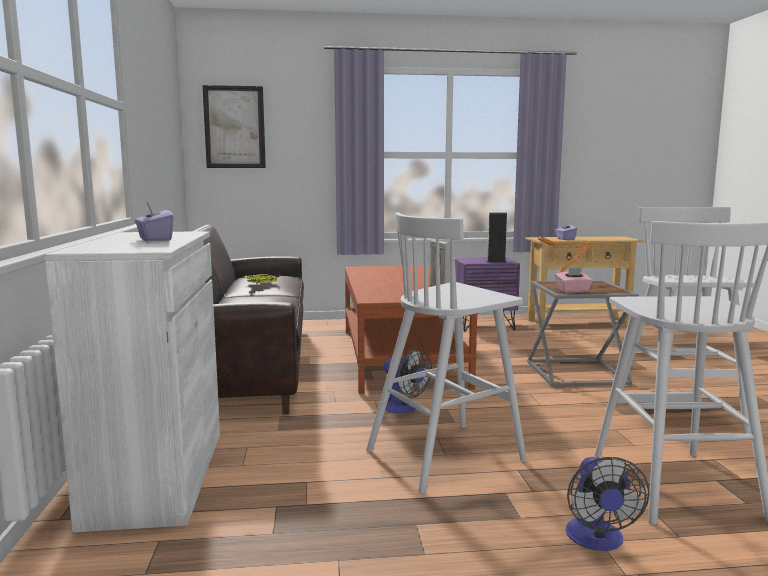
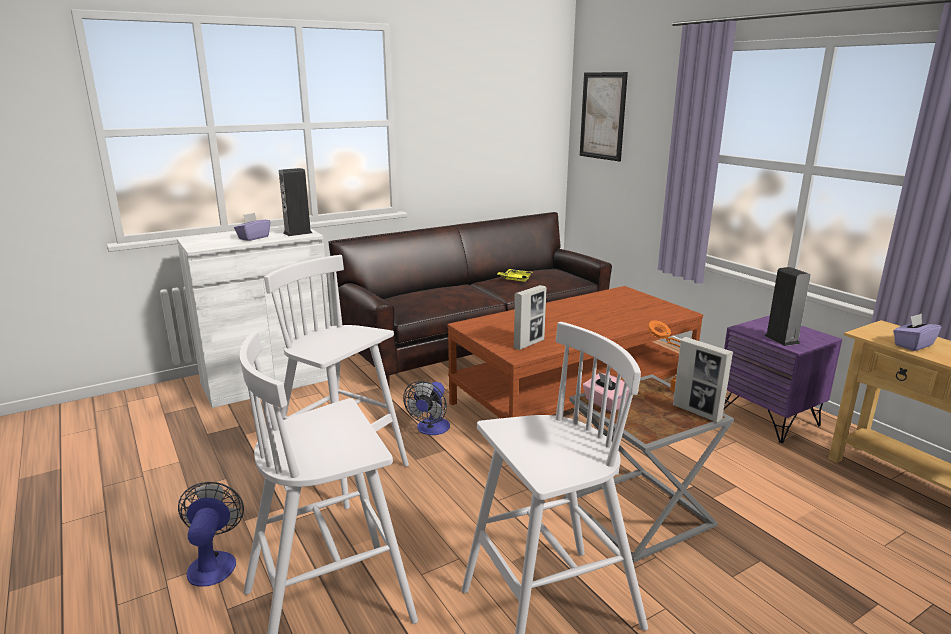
camera: 65 degrees right, 10 degrees up
(173, 233) = (298, 233): none -> speaker
(594, 282) = (697, 412): none -> picture frame
(597, 540) = (213, 562): fan -> fan turned 105 degrees clockwise

